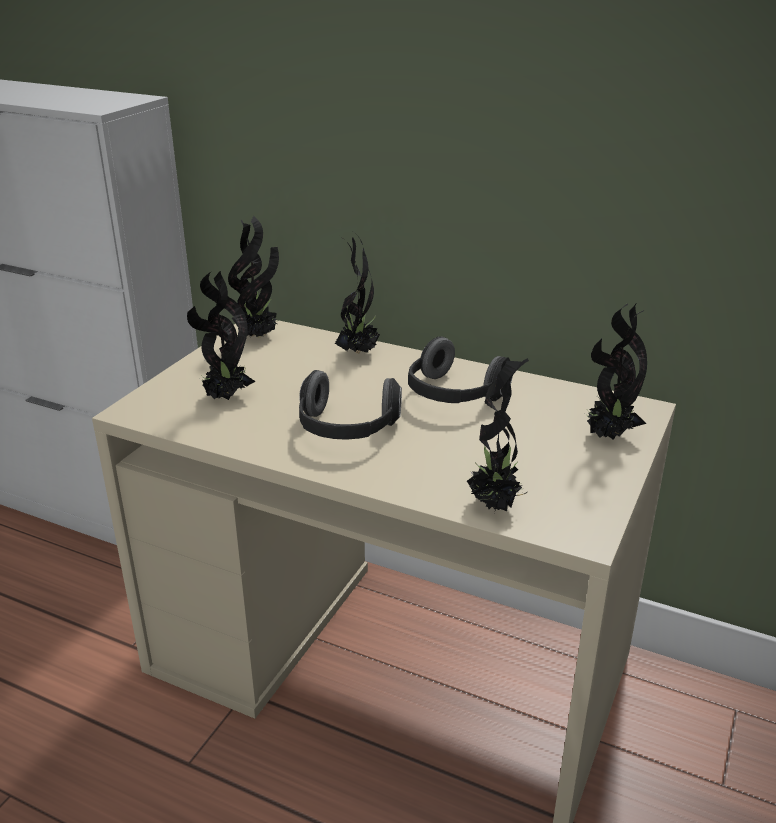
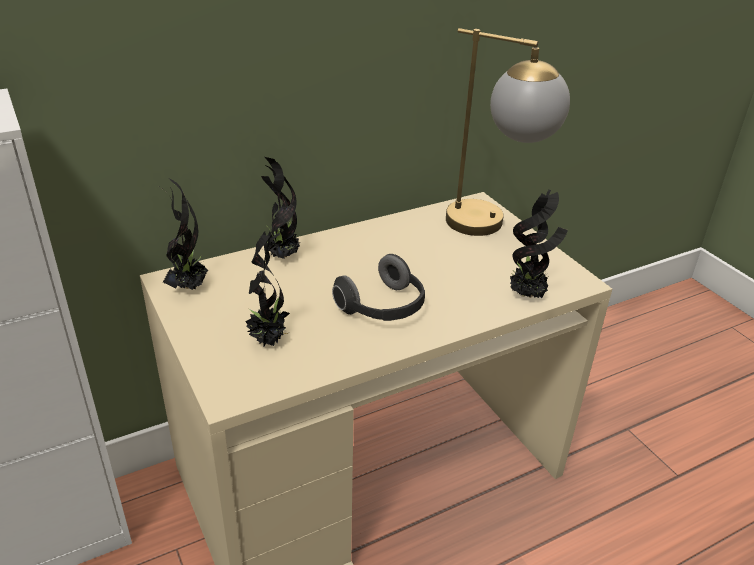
camera: 55 degrees left, 5 degrees up
(452, 396) = (389, 250): headphones -> none
(608, 436) = (494, 226): potted plant -> table lamp

